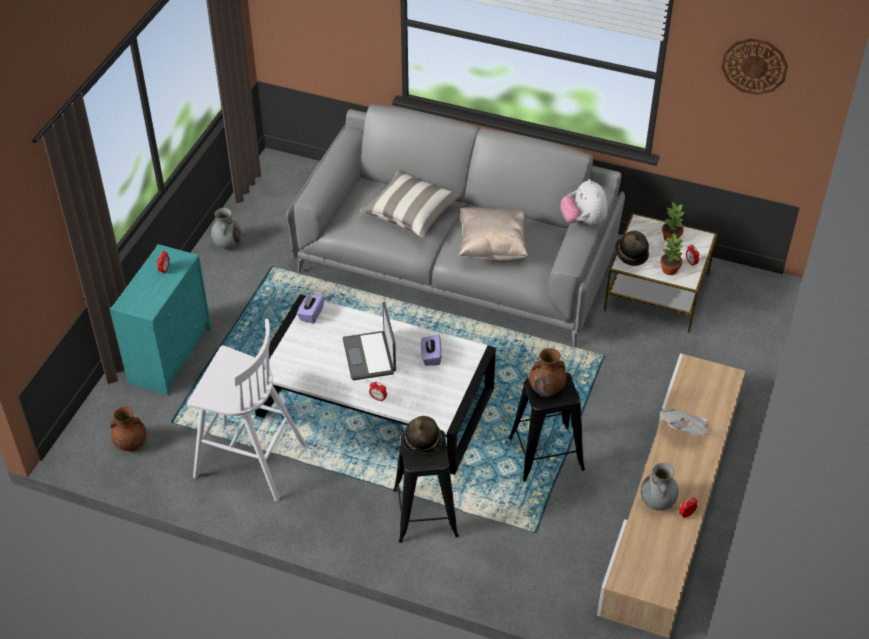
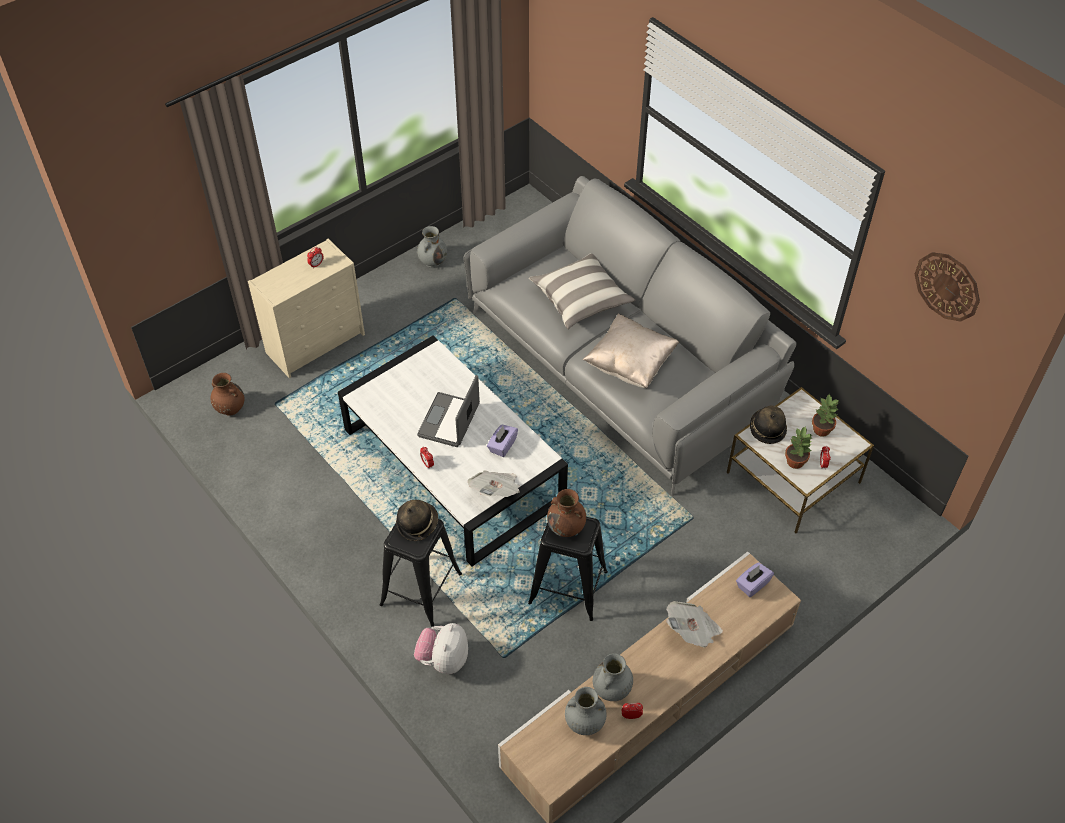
camera: 30 degrees right, 5 degrees up
(171, 355) = (316, 343): turquoise dresser -> beige dresser
(248, 461) = (310, 467): white stool -> none
(311, 314) = (428, 358): purple tissue box -> purple tissue box (752, 584)
(454, 394) = (496, 491): none -> newspaper
(583, 221) = (724, 376): plush toy -> plush toy (443, 659)
(655, 537) = (584, 722): none -> grey vase

